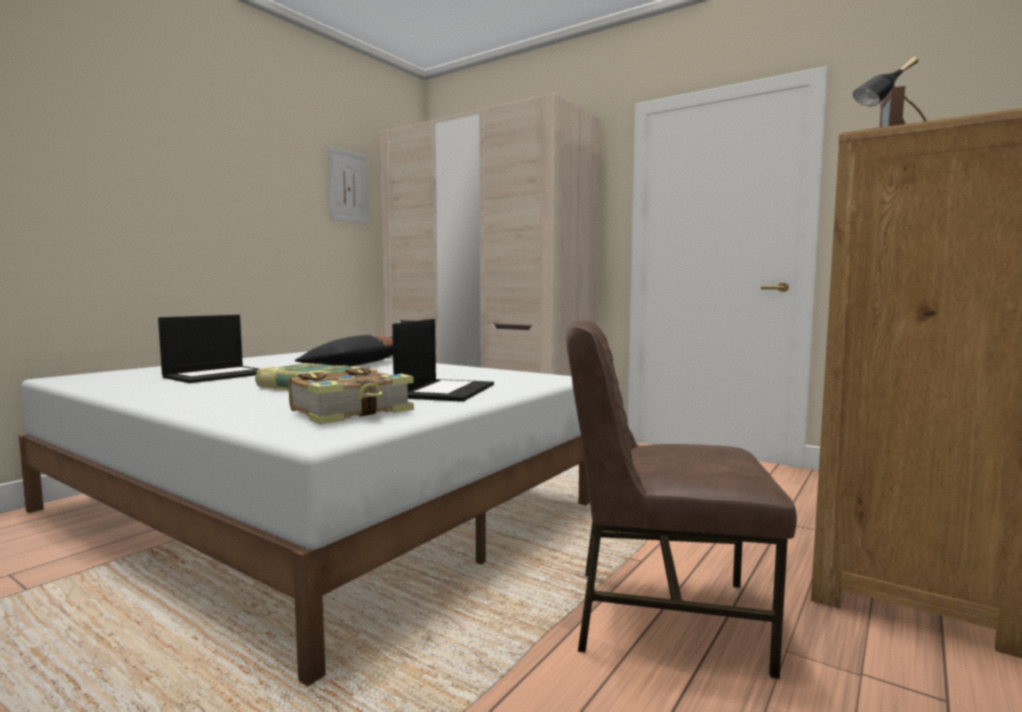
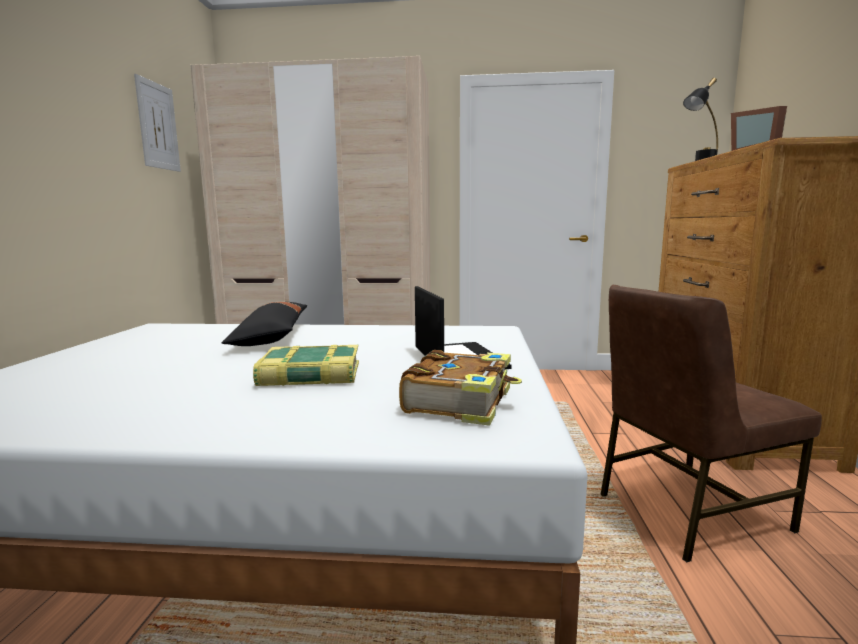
camera: 30 degrees left, 5 degrees up
(218, 375) = (136, 376): laptop -> none

